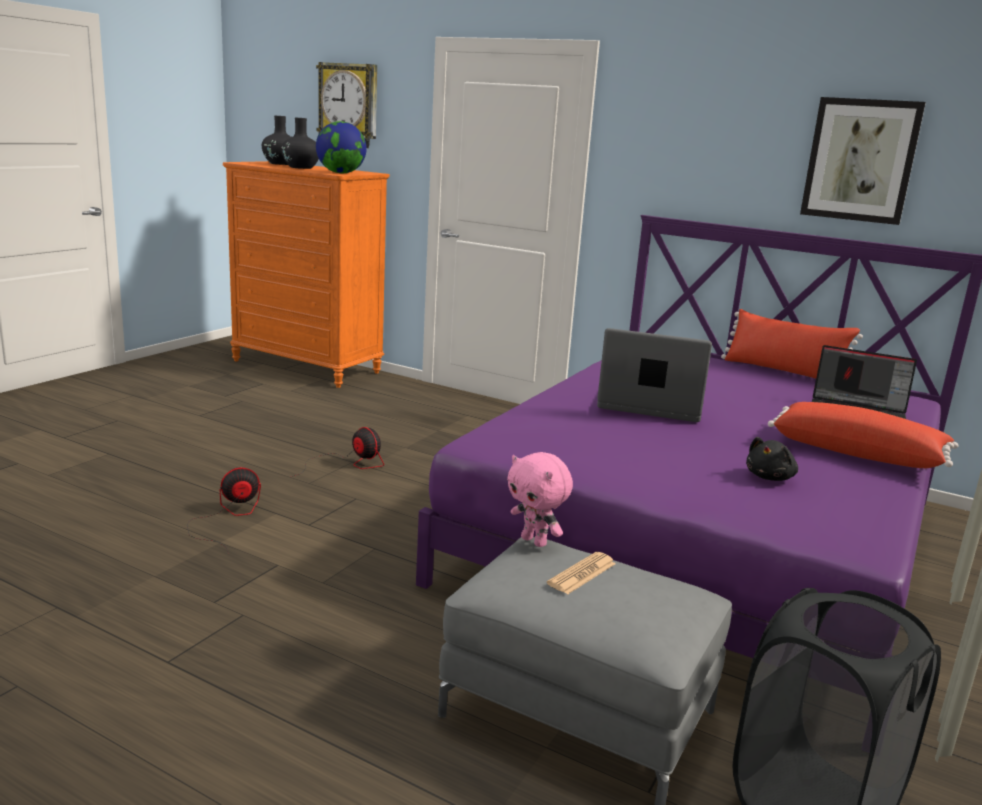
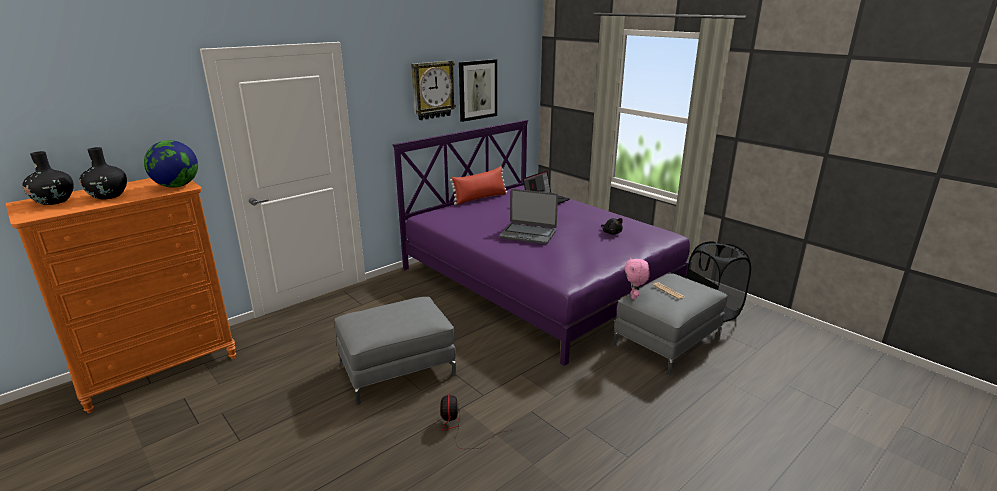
camera: 70 degrees left, 5 degrees up
(348, 464) = (397, 370): fan -> grey ottoman
(349, 105) = (107, 122): wall clock -> wall clock (432, 90)
(535, 541) = (634, 297): pink plush toy -> pink plush toy turned 120 degrees clockwise
(650, 405) = (528, 234): laptop -> laptop turned 105 degrees counterclockwise
(857, 453) = (587, 213): red pillow -> none

